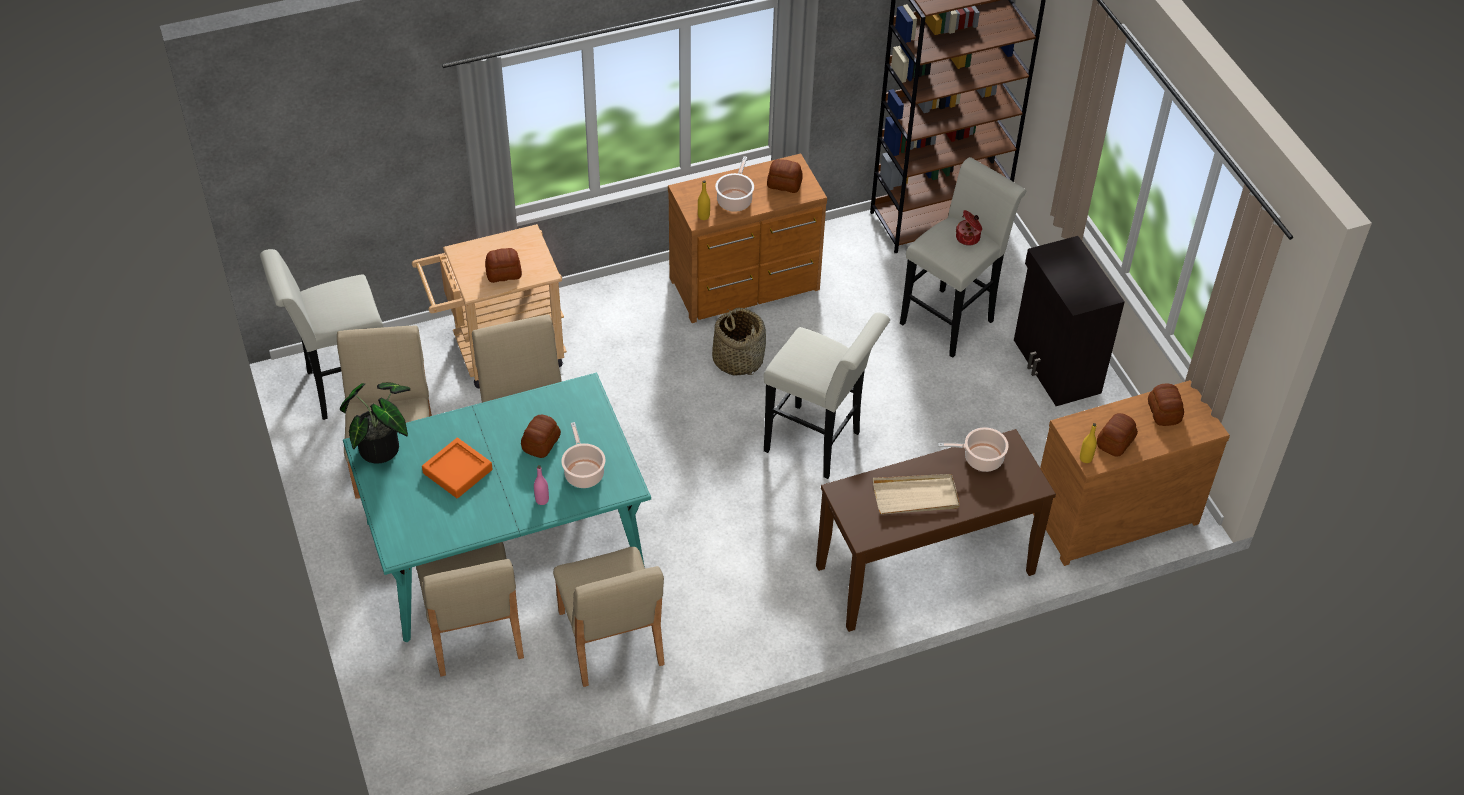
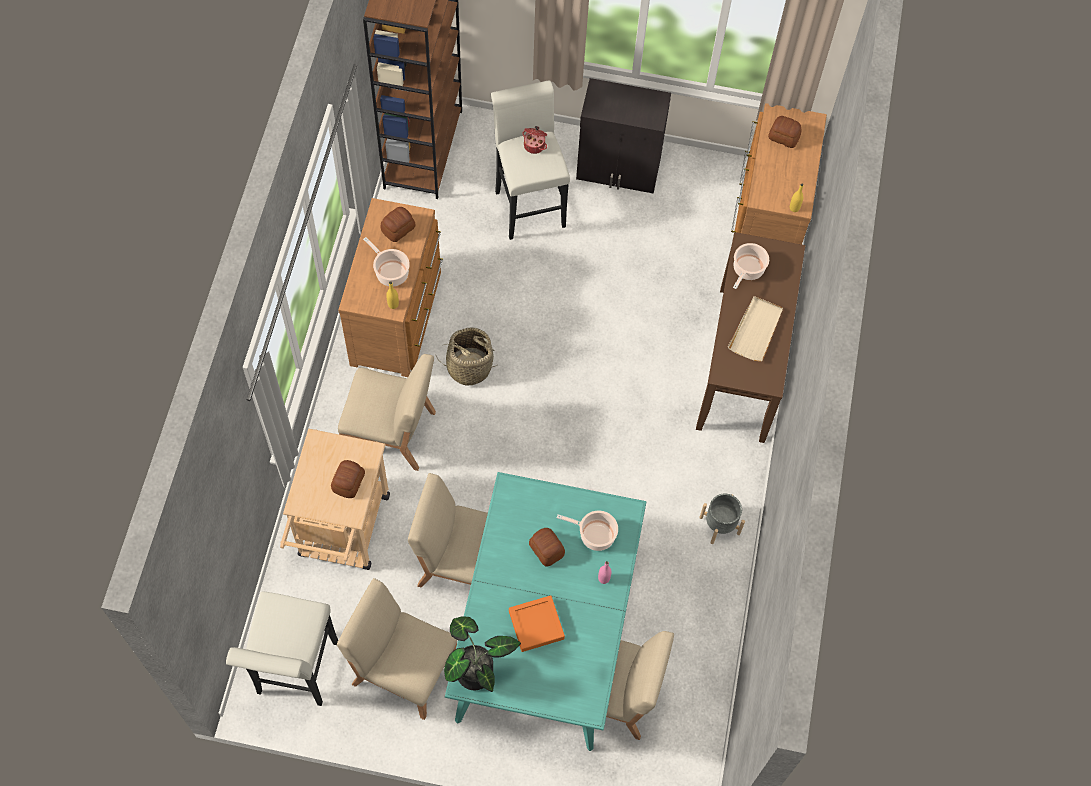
camera: 60 degrees left, 15 degrees up
(610, 639) = (677, 602): beige chair -> beige chair (391, 433)
(723, 636) = (719, 525): none -> grey planter
(818, 444) = (588, 362): white stool -> none
(1114, 442) = (791, 182): bread -> none

